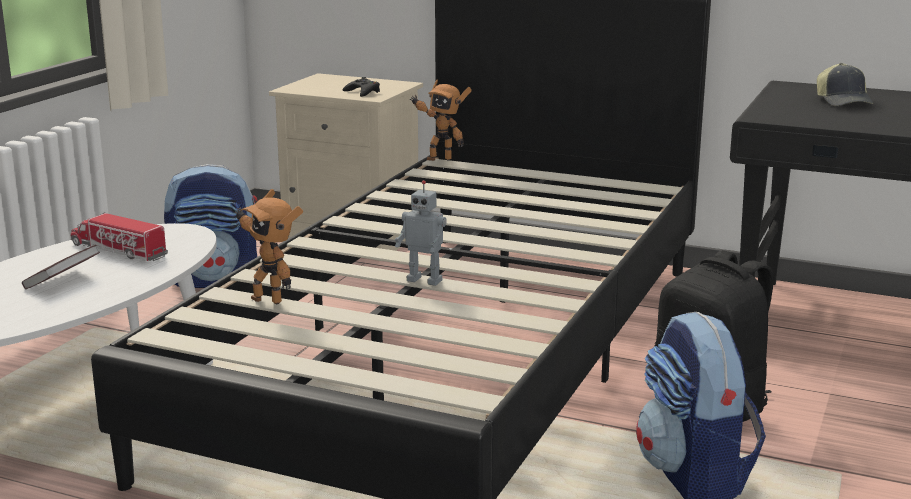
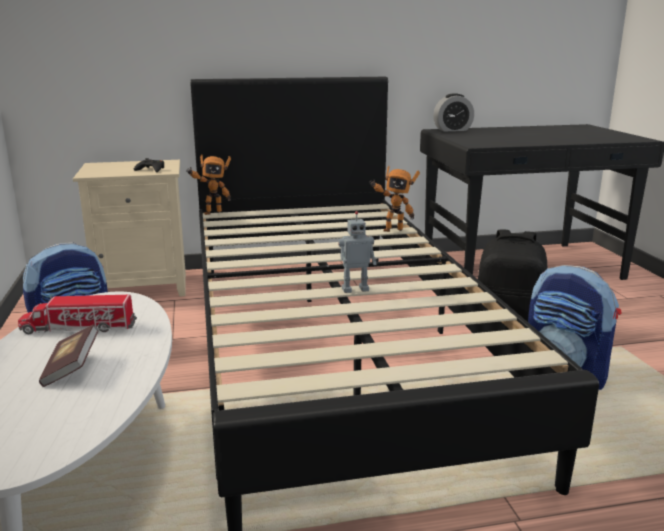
camera: 35 degrees left, 0 degrees up
(269, 299) = (275, 332): toy robot -> toy robot (392, 229)
(811, 87) = (452, 130): none -> alarm clock
(844, 101) = (487, 134): cap -> none

